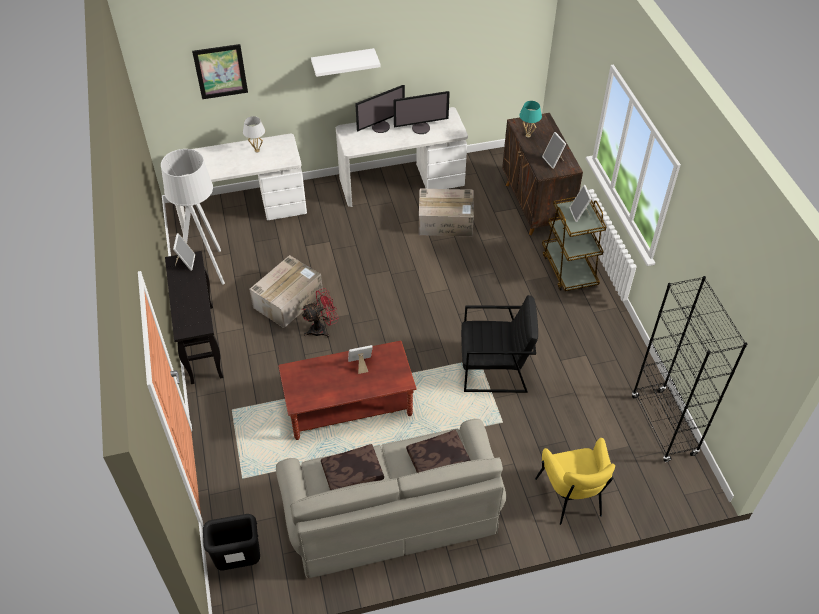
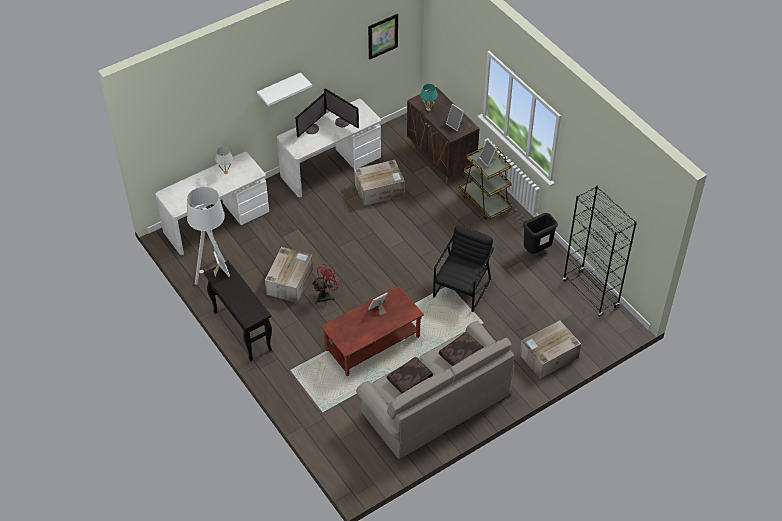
camera: 20 degrees left, 0 degrees up
(220, 71) = (194, 120): picture -> picture (383, 36)
(239, 561) = (348, 463): black trash can -> black trash can (537, 250)
(421, 128) = (342, 122): monitor -> monitor turned 75 degrees clockwise
(494, 369) = (462, 288): black armchair -> black armchair turned 45 degrees counterclockwise
(571, 496) = (548, 356): yellow armchair -> cardboard box

